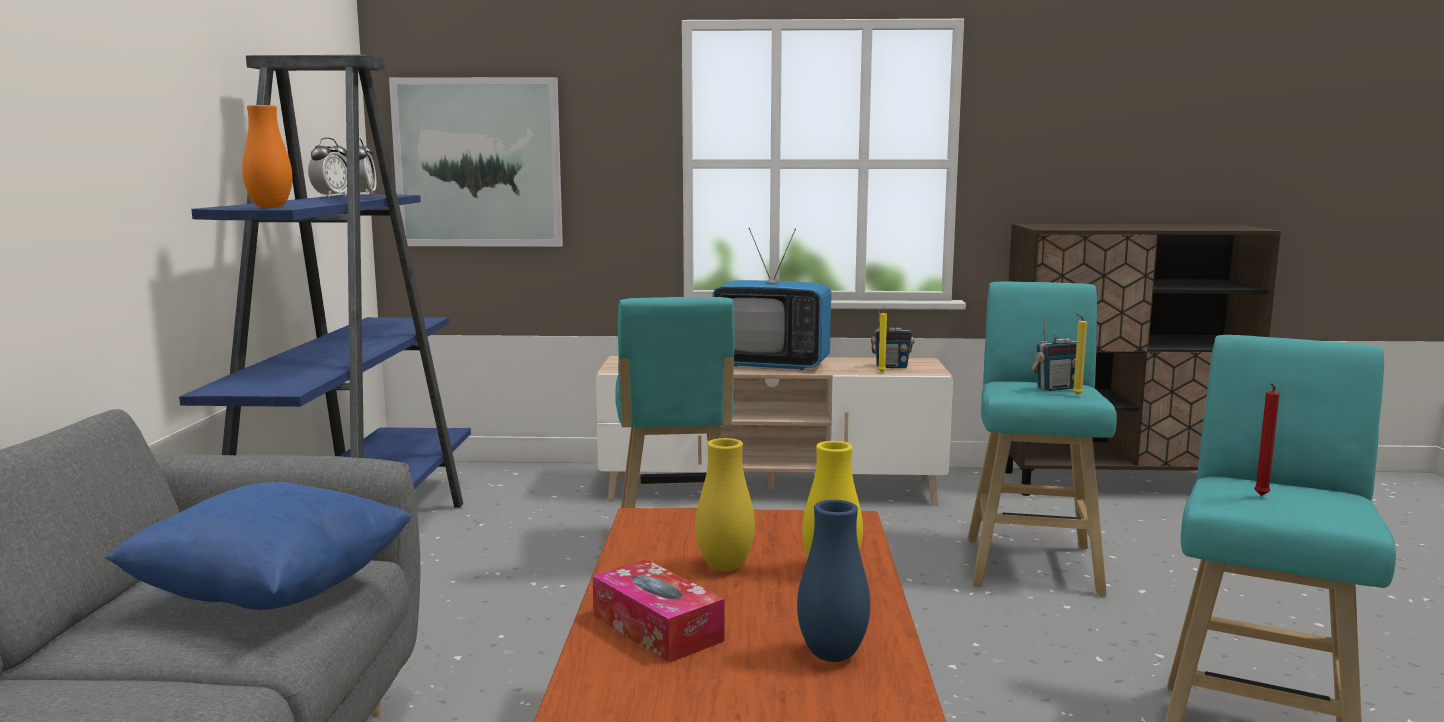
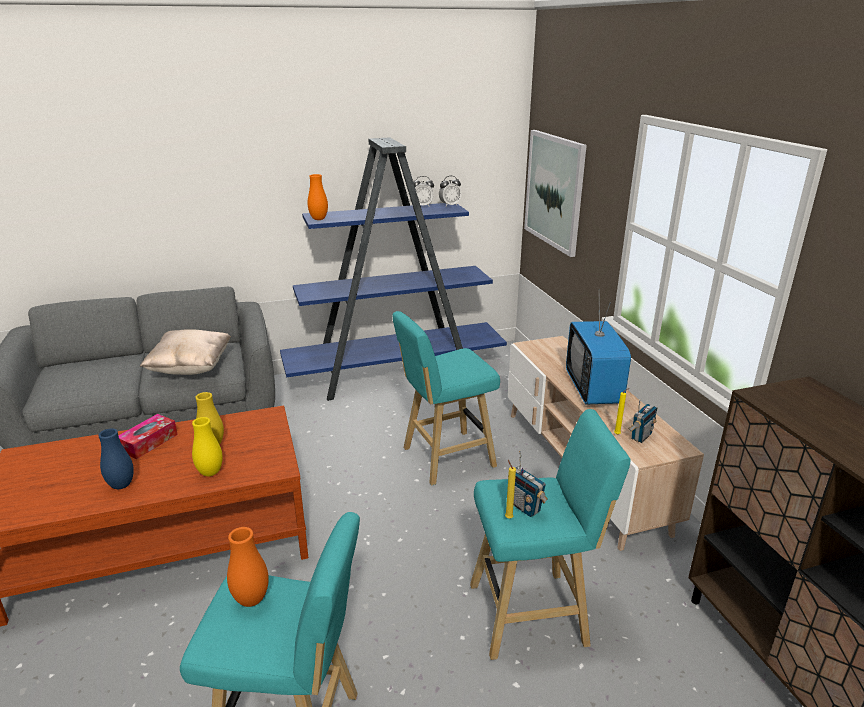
camera: 70 degrees right, 15 degrees up
(272, 595) = (191, 368): blue pillow -> beige pillow
(891, 367) = (640, 436): radio -> radio turned 120 degrees counterclockwise
(1260, 496) = (251, 599): red candle -> orange vase

